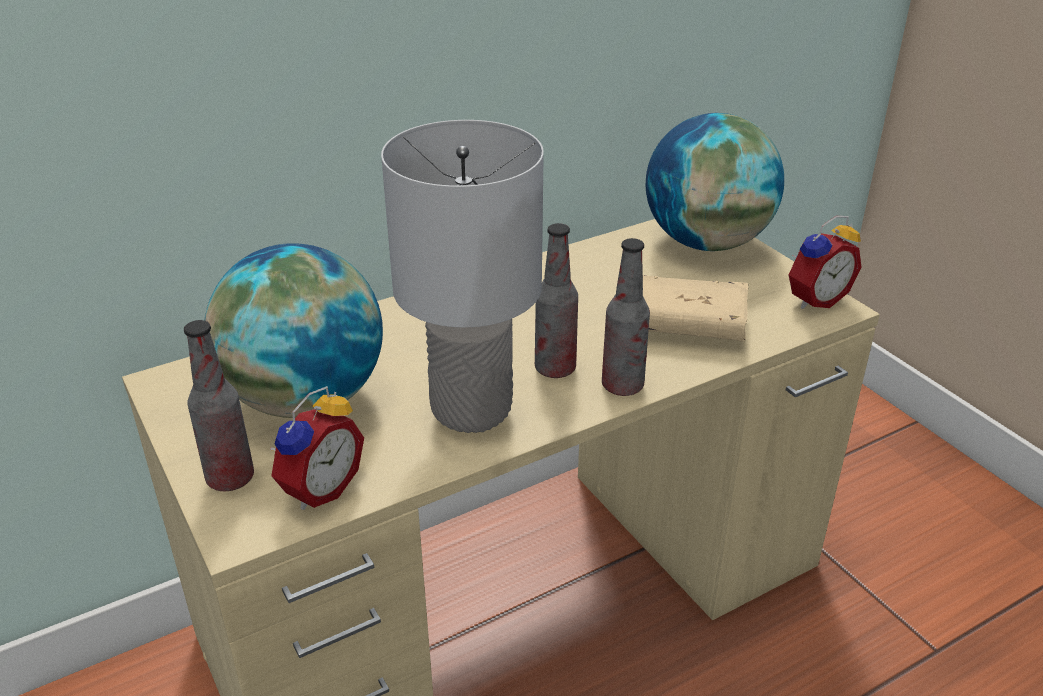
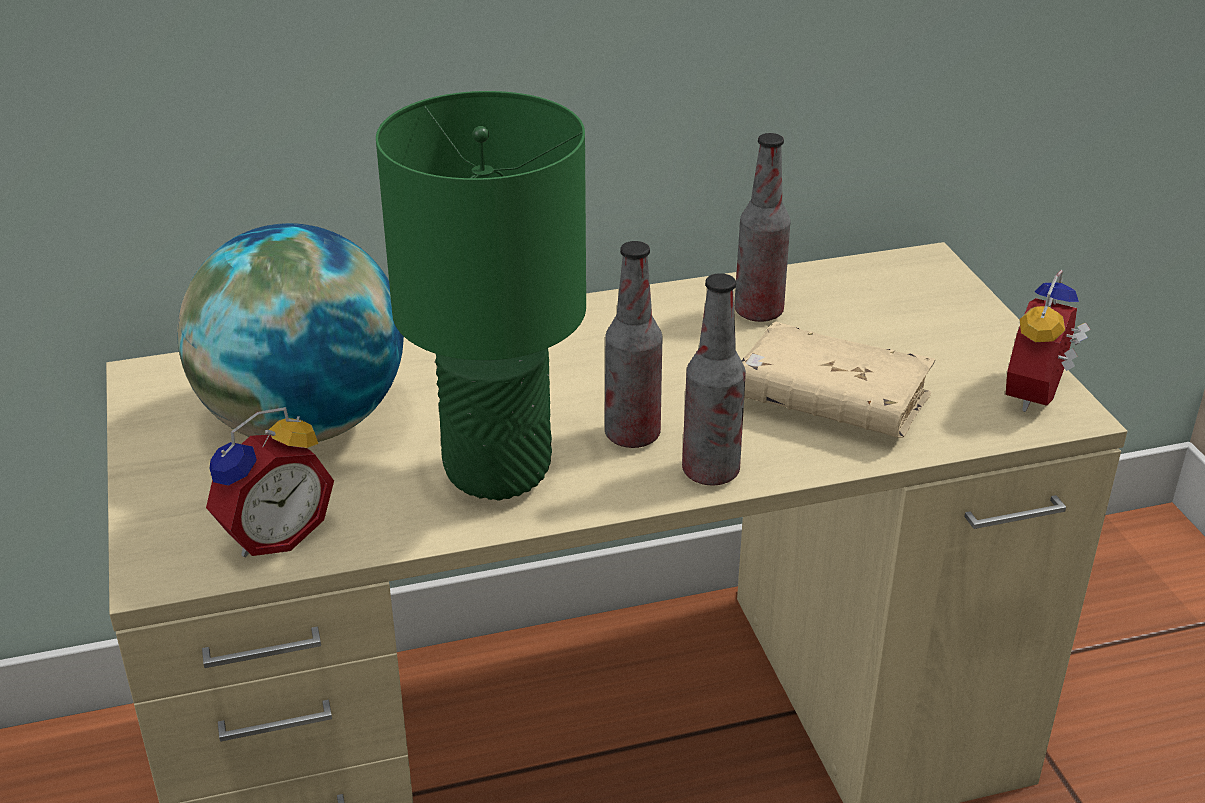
camera: 15 degrees right, 0 degrees up
(230, 478) = (177, 505): bottle -> bottle (758, 312)
(472, 414) = (498, 476): grey table lamp -> green table lamp
(707, 242) = (924, 295): globe -> none
(814, 299) = (1040, 396): alarm clock -> alarm clock turned 135 degrees clockwise

